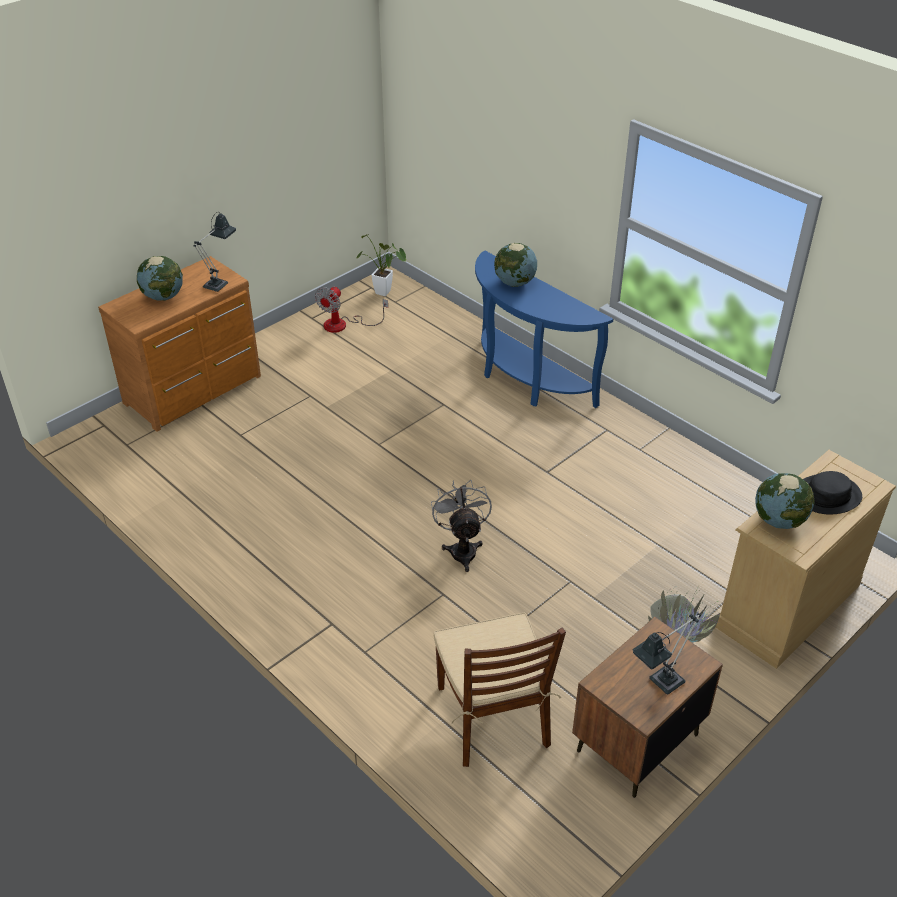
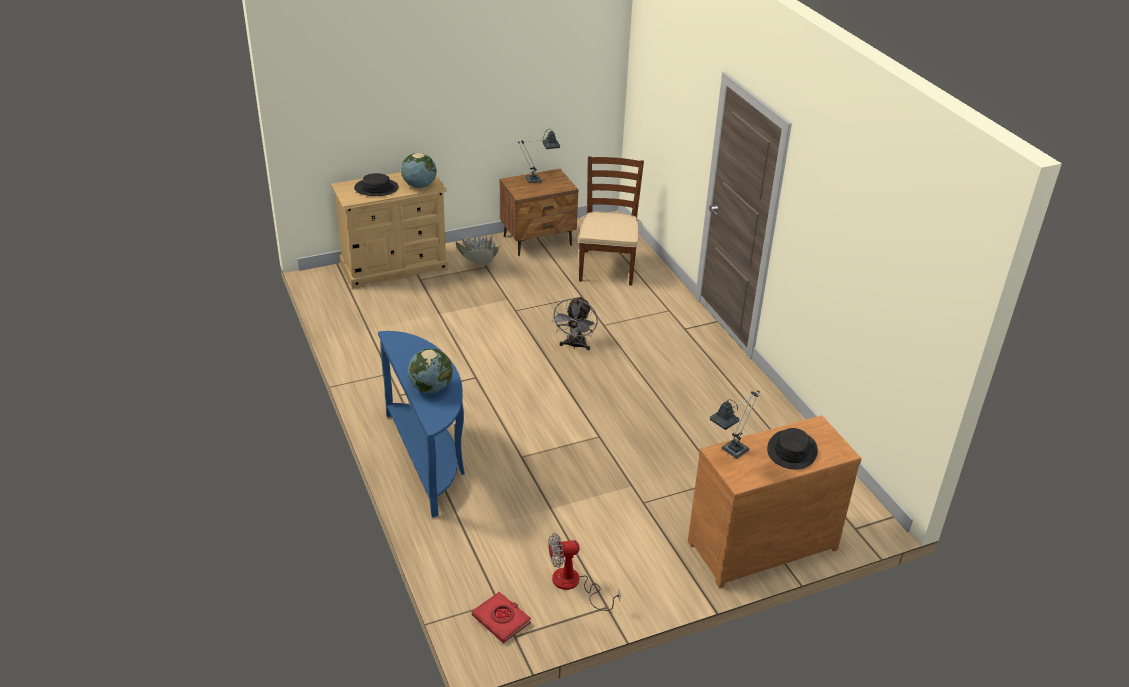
camera: 160 degrees left, 5 degrees down
(163, 296) = (791, 450): globe -> black hat
(343, 325) = (574, 584): fan -> fan turned 150 degrees counterclockwise
(386, 293) = (501, 619): potted plant -> red book

